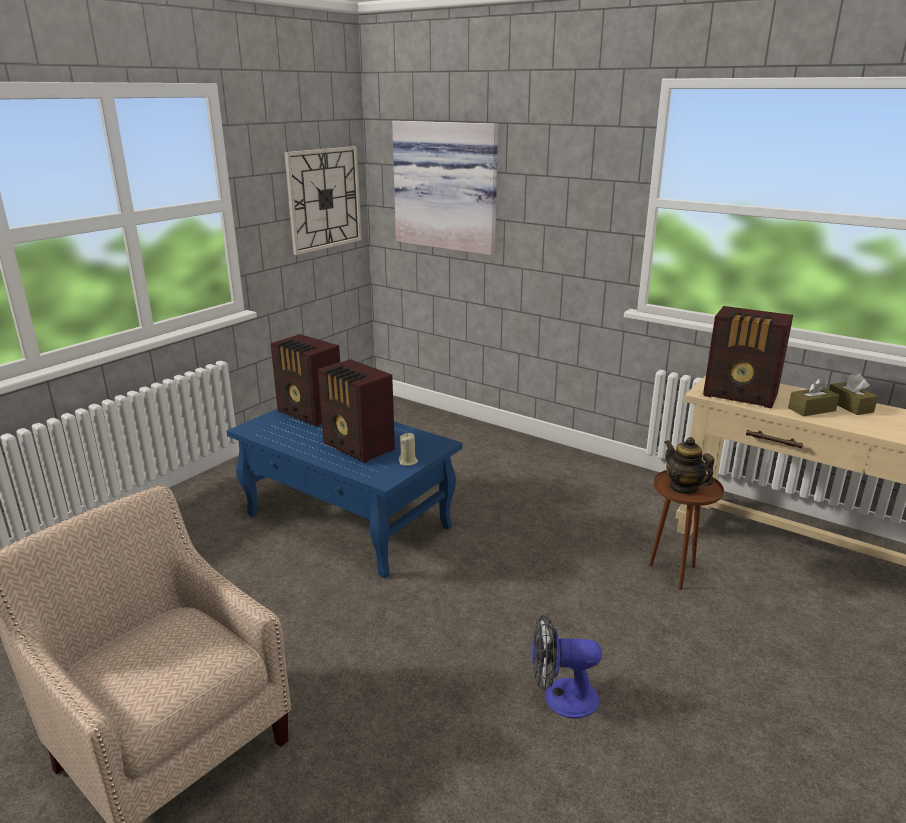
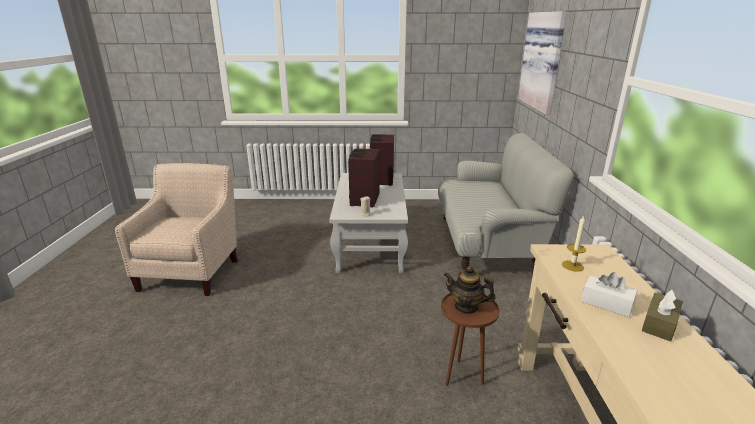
camera: 55 degrees right, 0 degrees up
(324, 199) = (478, 64): wall clock -> none
(349, 521) = (370, 245): blue coffee table -> white coffee table
(462, 448) = (487, 245): none -> sofa
(560, 698) = (290, 365): fan -> none
(683, 487) = (466, 307): teapot -> teapot turned 90 degrees counterclockwise
(741, 396) = (572, 266): radio -> candle
(811, 409) = (606, 303): brown tissue box -> white tissue box

